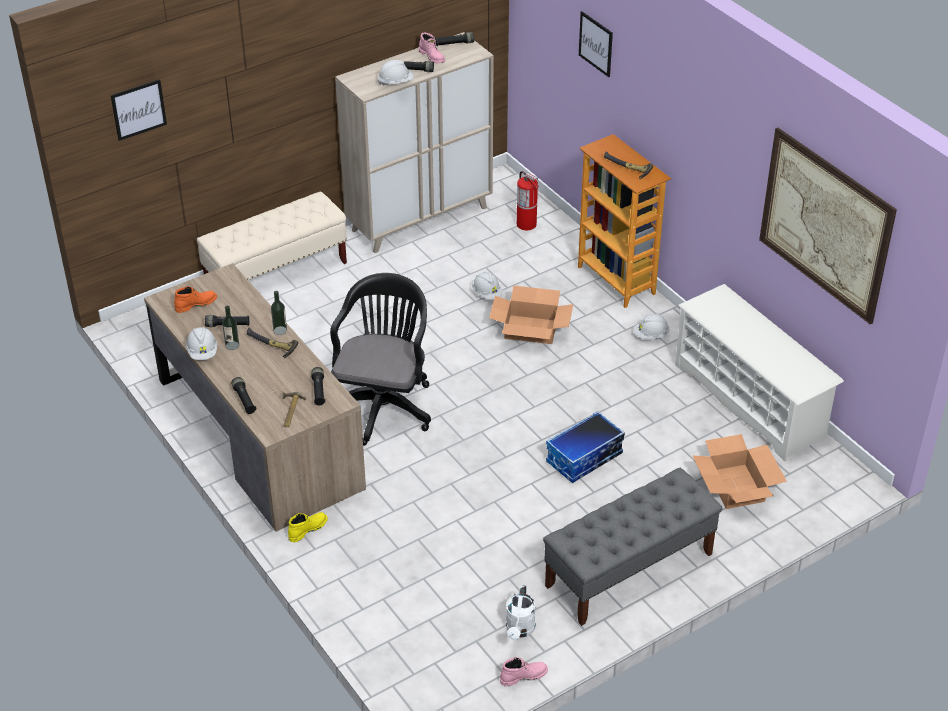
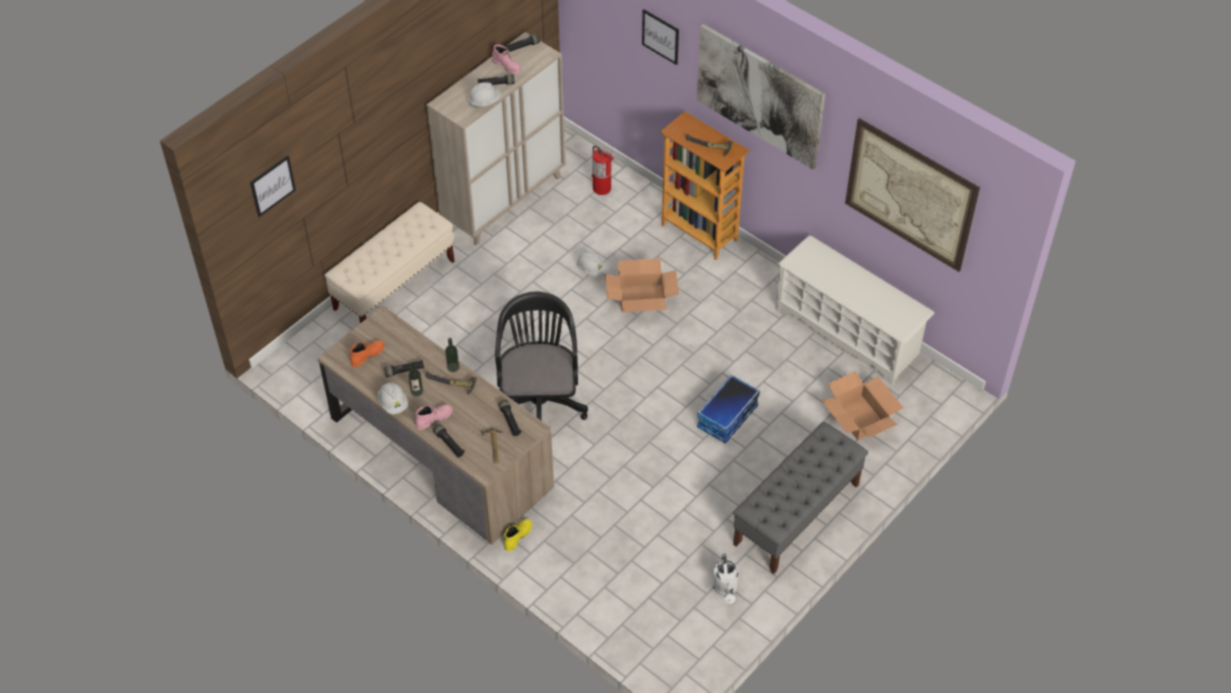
camera: 15 degrees left, 10 degrees up
(523, 675) = (742, 629): pink boot -> pink boot (434, 418)
(651, 335) = (746, 283): white hard hat -> none
(683, 108) = (759, 95): none -> picture

